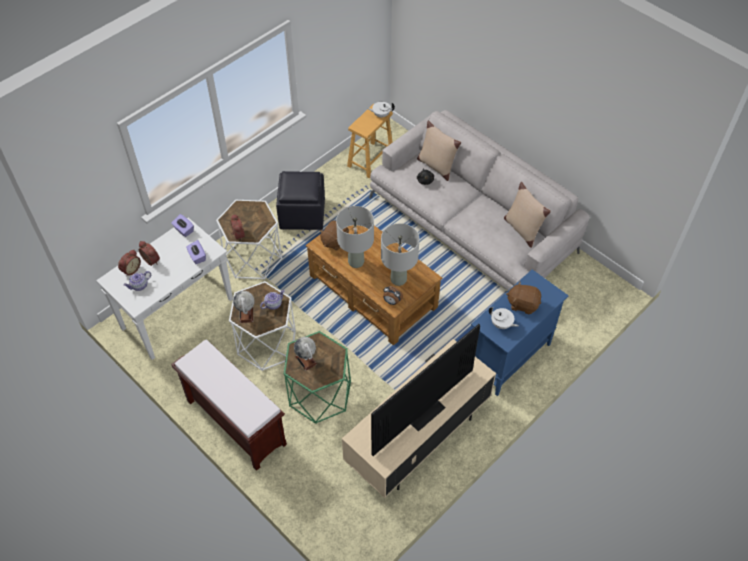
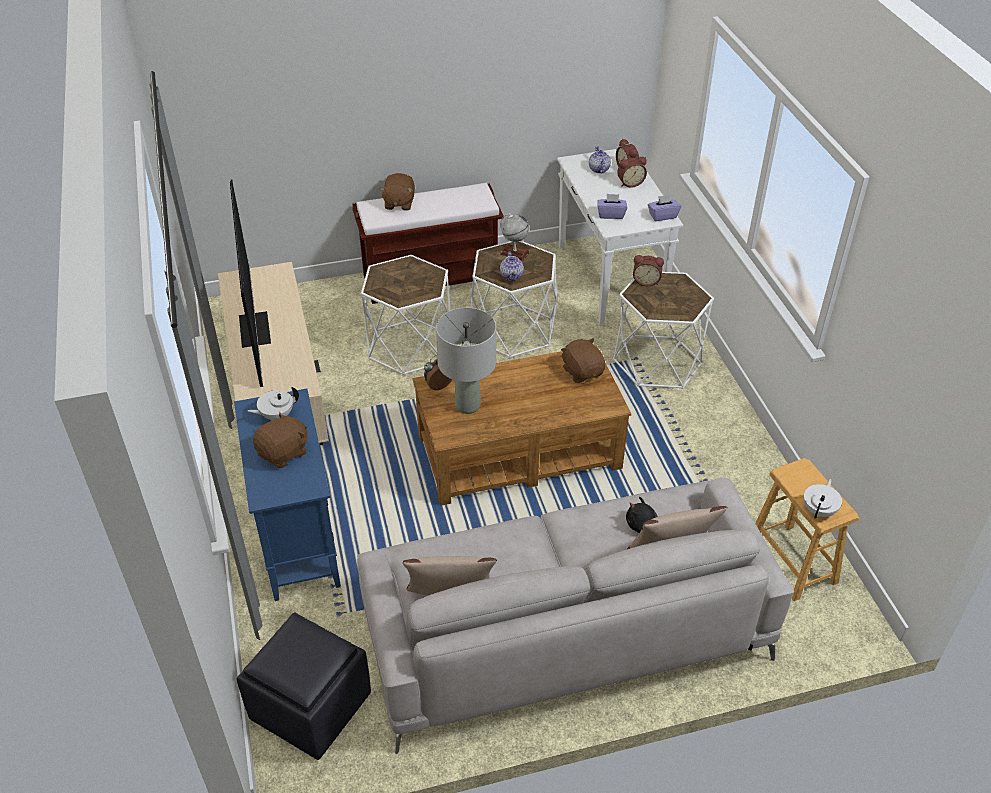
camera: 120 degrees right, 10 degrees down
(235, 404) = (399, 203): none -> brown plush toy
(302, 214) = (711, 434): black ottoman -> black ottoman (312, 706)
(306, 360) = (411, 274): globe -> none
(319, 393) = (409, 347): green side table -> white side table
(356, 262) = (530, 378): grey table lamp -> none

